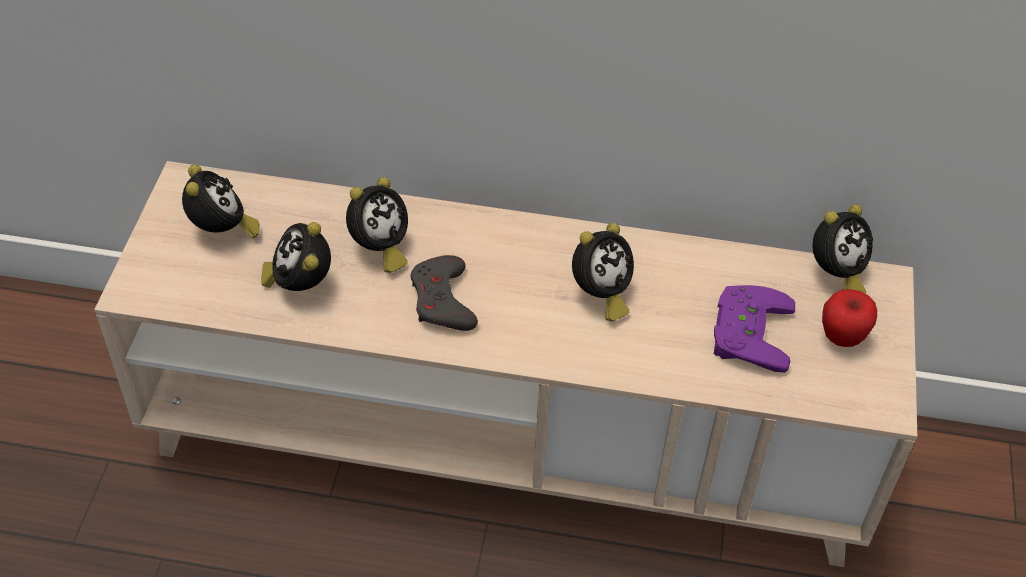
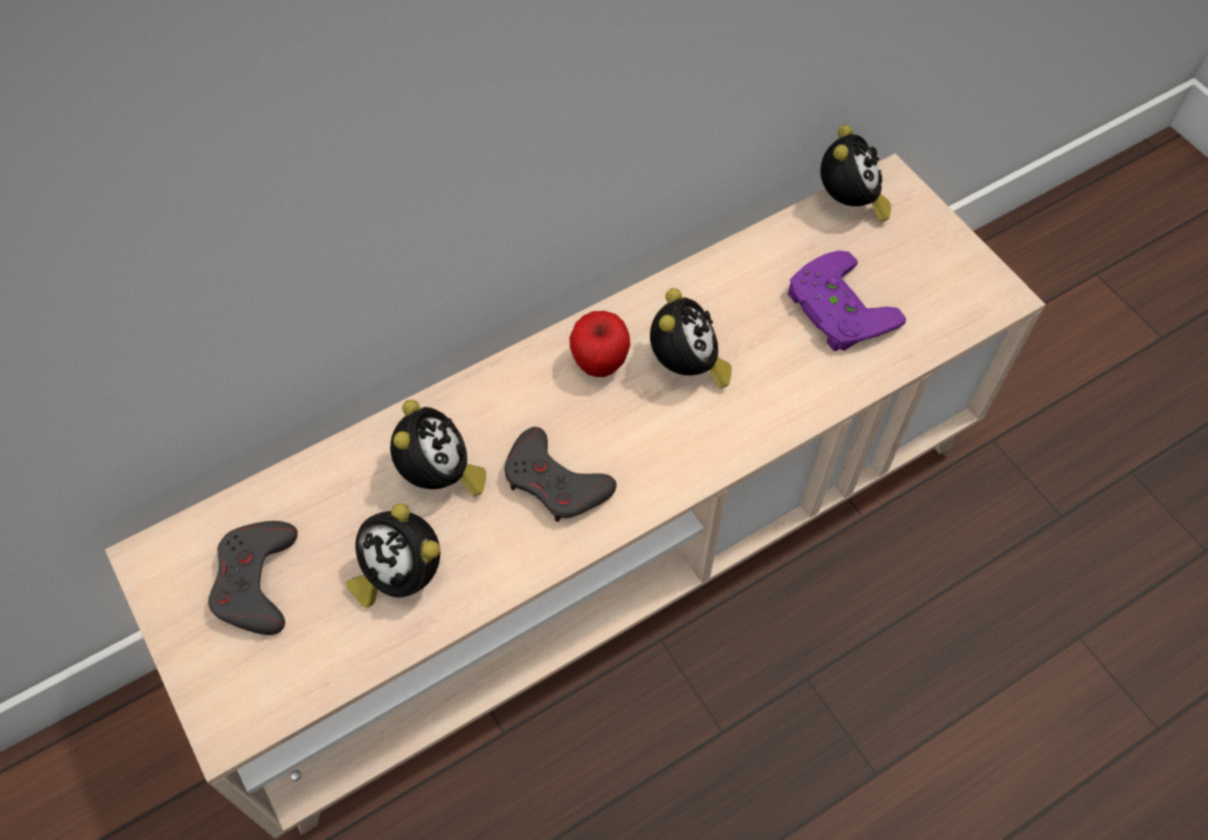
camera: 40 degrees left, 10 degrees up
(222, 231) = (256, 582): alarm clock -> grey game controller
(842, 337) = (909, 258): apple -> apple (600, 364)

